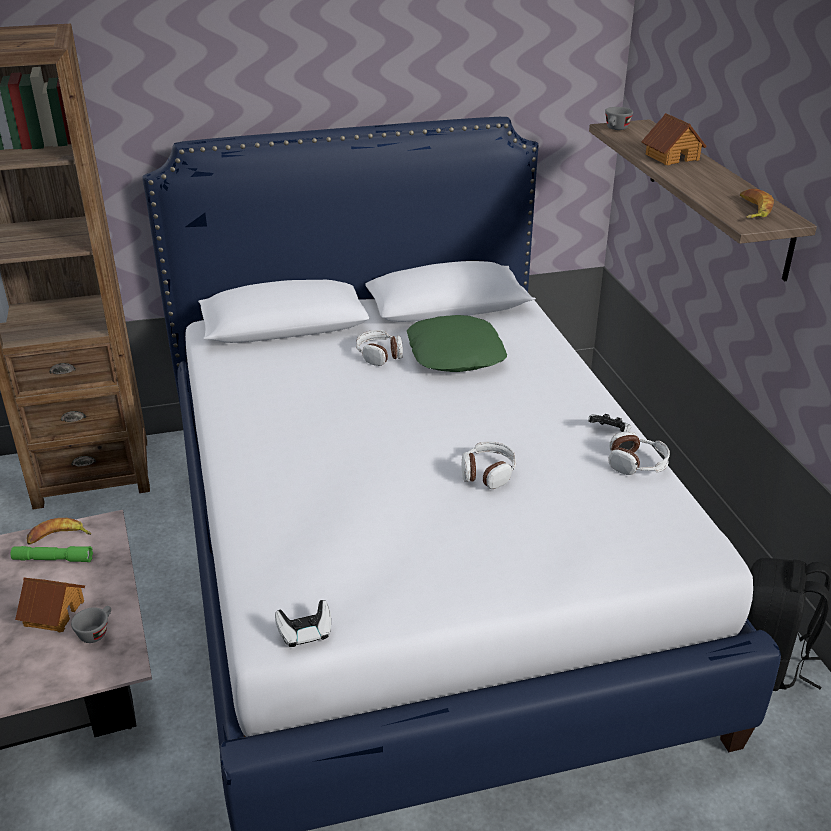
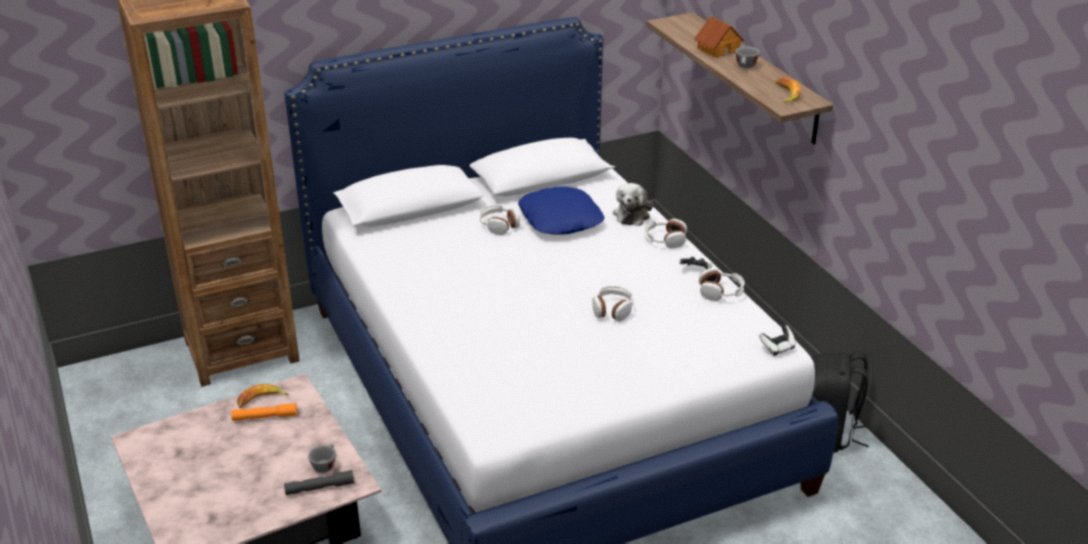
camera: 10 degrees left, 0 degrees up
(53, 559) = (265, 417): green flashlight -> orange flashlight
(53, 613) = (284, 455): toy house -> none
(76, 664) = (319, 488): none -> grey flashlight
(305, 633) = (516, 432): game controller -> game controller (777, 348)
(456, 354) = (561, 219): green pillow -> blue pillow
(545, 356) = (632, 214): none -> plush toy
(578, 390) = (665, 240): none -> headphones
(616, 129) = (668, 24): grey cup -> grey cup (745, 67)

